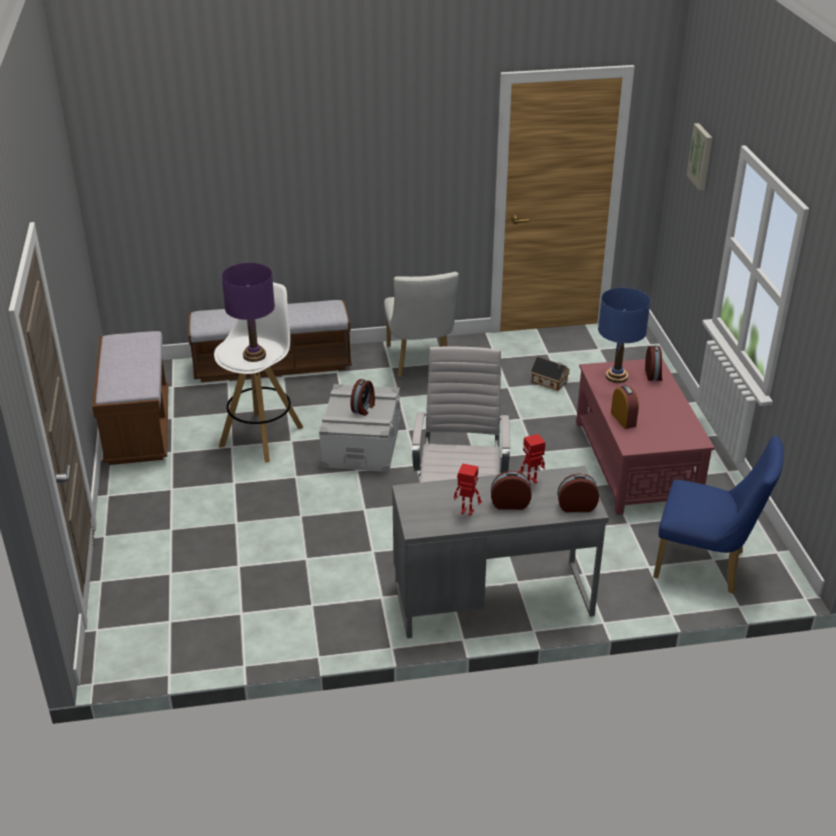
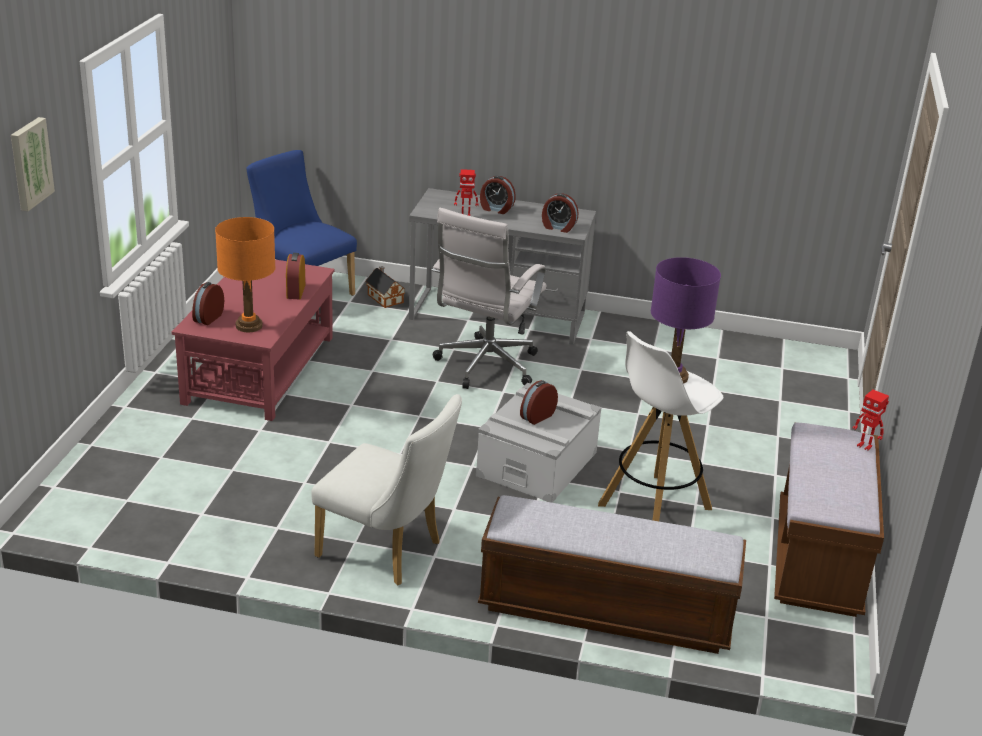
camera: 160 degrees left, 5 degrees down
(420, 362) = (387, 552): white chair -> white chair turned 105 degrees clockwise
(466, 512) = (535, 212): toy robot -> toy robot (865, 446)
(550, 382) = (245, 474): toy house -> toy house (385, 298)
(576, 506) = (445, 197): alarm clock -> alarm clock (558, 227)
(616, 377) = (249, 326): blue table lamp -> orange table lamp

